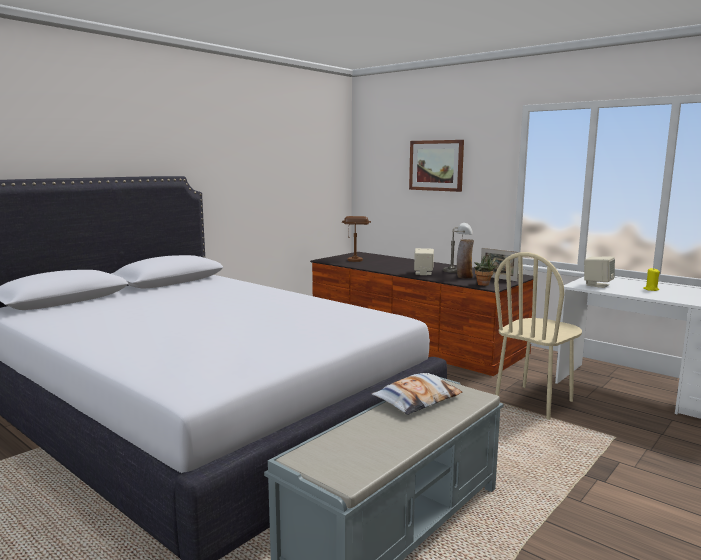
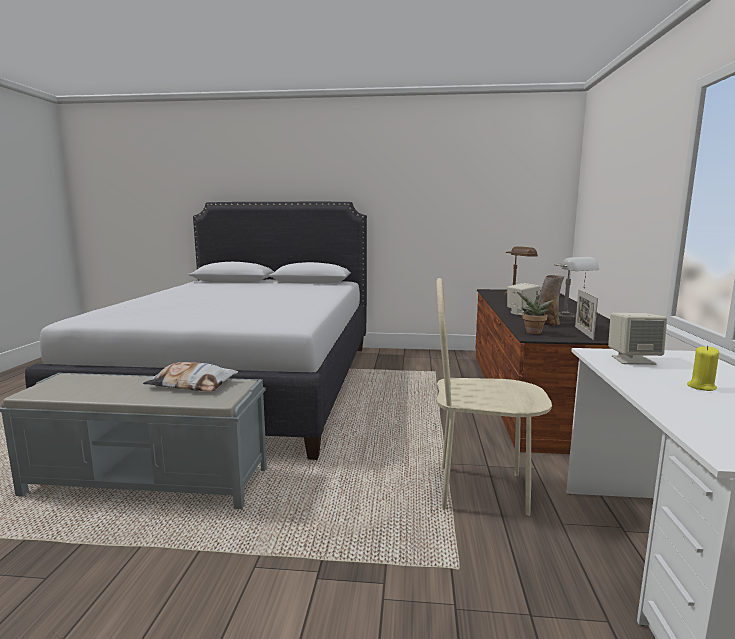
camera: 55 degrees right, 0 degrees up
(436, 165) = (623, 186): picture -> none

